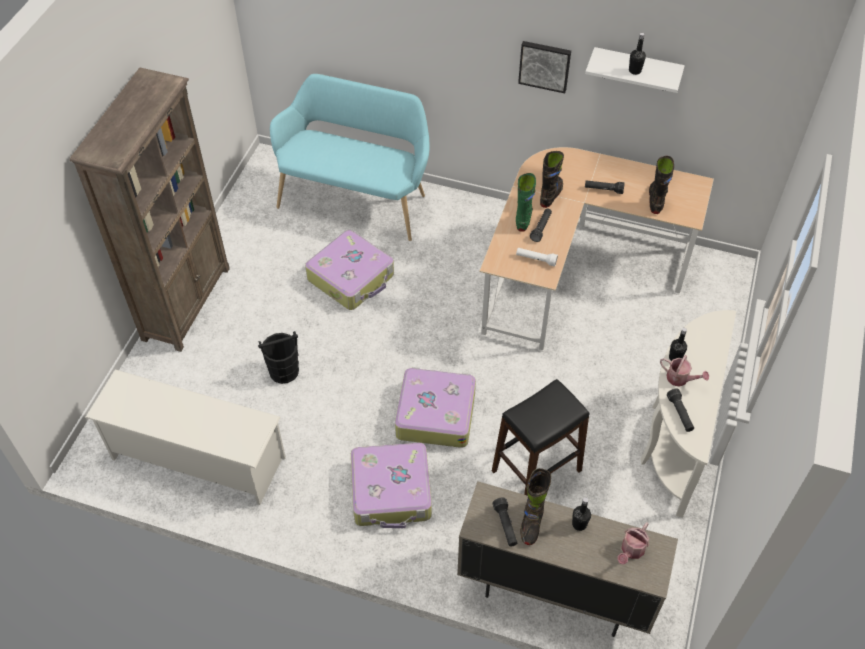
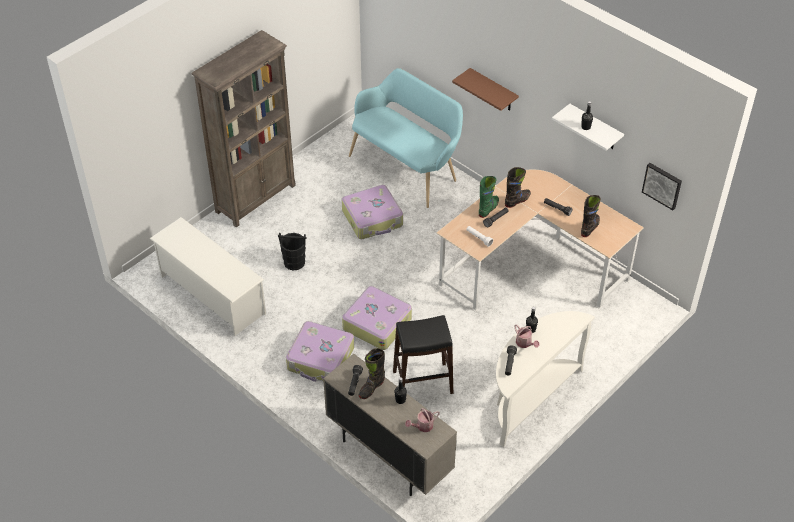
camera: 25 degrees right, 5 degrees down
(467, 63) = (493, 90): none -> brown shelf
(545, 65) = (539, 107): picture -> picture (662, 185)

